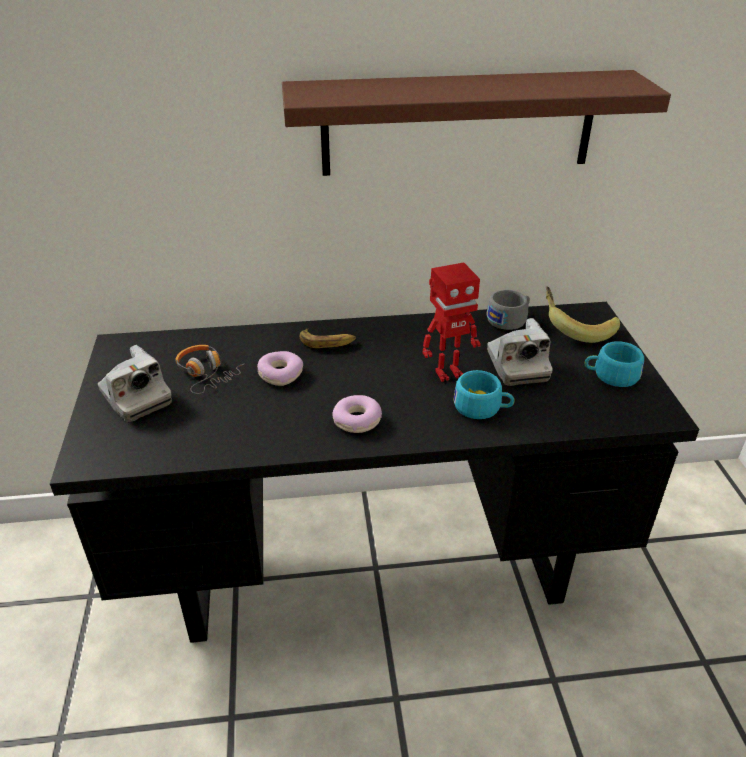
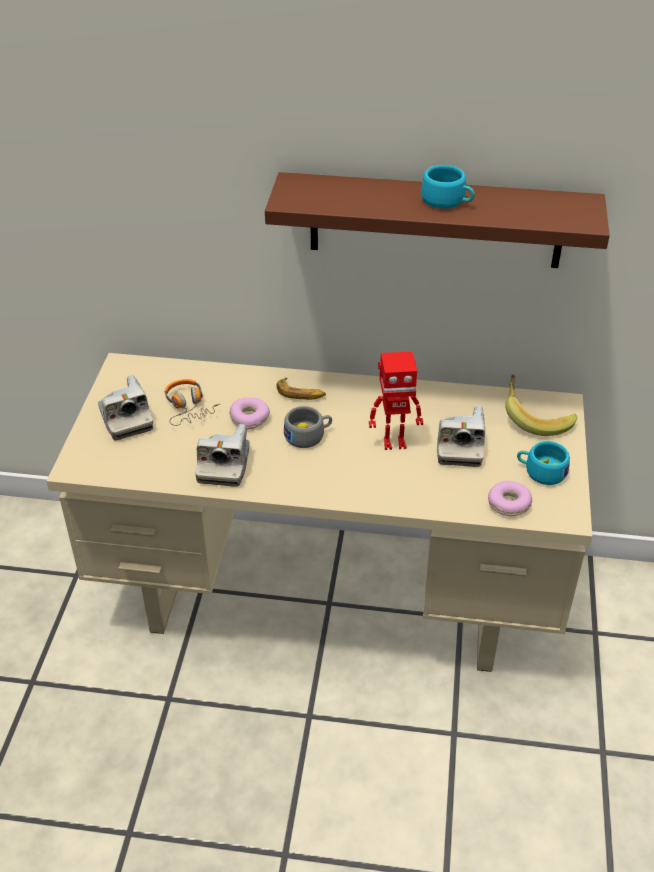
camera: 15 degrees right, 5 degrees up
(269, 427) = (224, 465): none -> camera
(357, 420) = (297, 473): donut -> donut (509, 504)
(374, 563) = (328, 599): black desk -> beige desk
(482, 408) = (409, 481): turquoise cup -> turquoise cup (447, 201)
(509, 319) = (477, 398): grey cup -> grey cup (308, 435)

